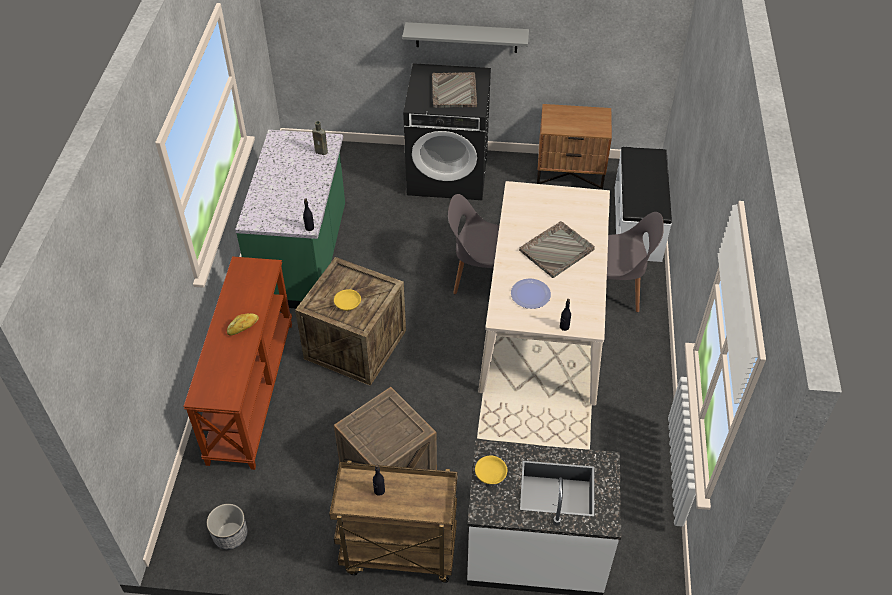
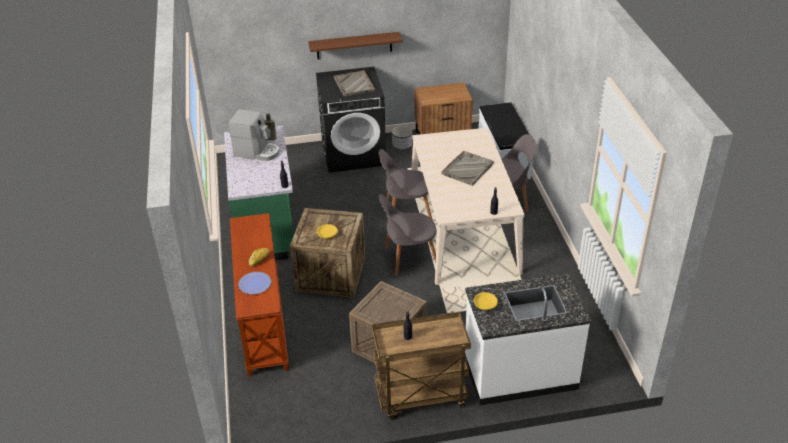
camera: 15 degrees left, 10 degrees down
(230, 535) = (287, 417): planter -> planter (402, 146)
(296, 168) = (257, 152): none -> coffee machine
(459, 344) = (408, 258): none -> grey chair
(466, 37) = (354, 45): grey shelf -> brown shelf
(530, 294) = (461, 198): plate -> plate (255, 284)

